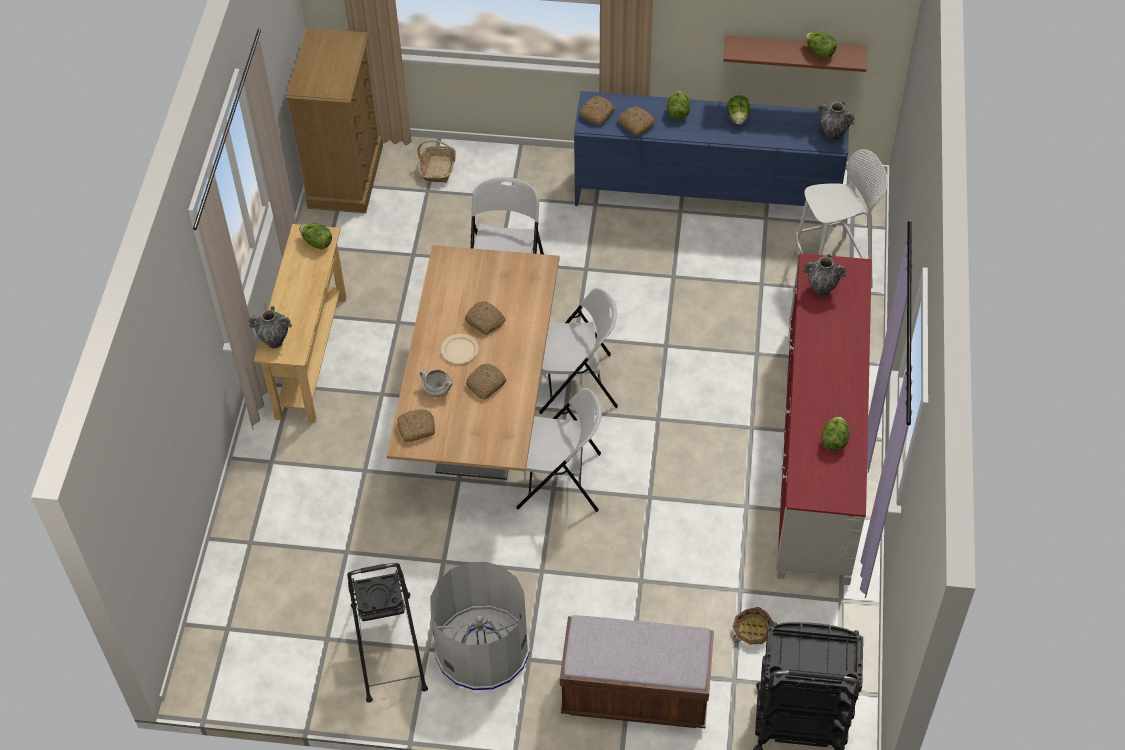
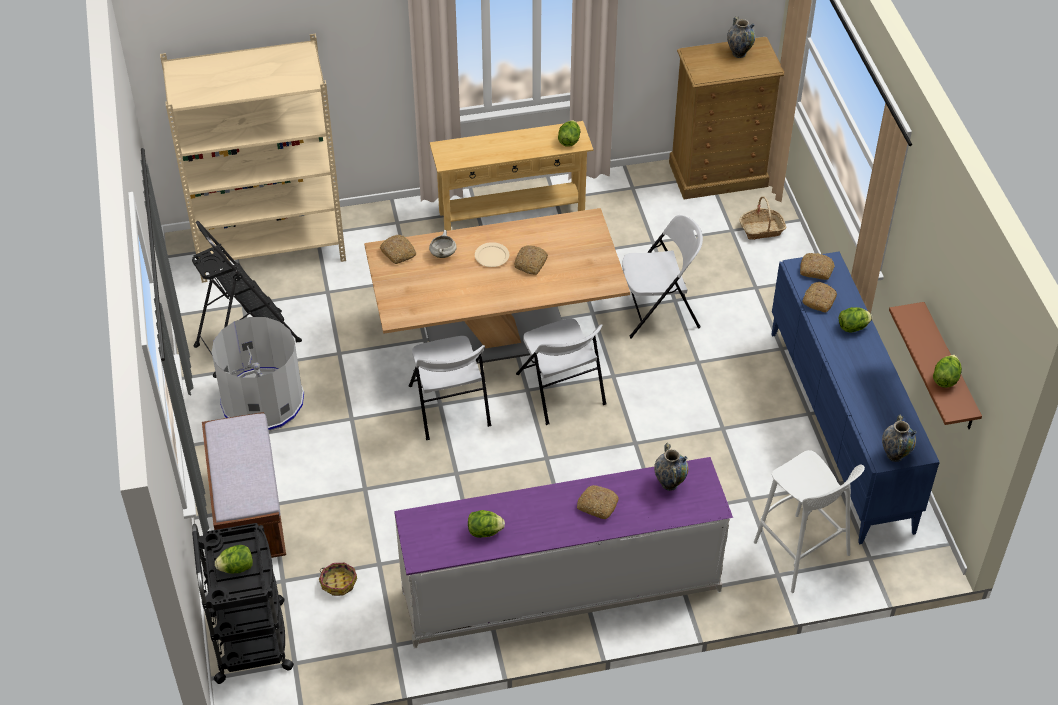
camera: 70 degrees right, 5 degrees down
(245, 592) = (270, 246): none -> beige bookcase
(274, 342) = (453, 148): vase -> vase (739, 53)
(486, 384) = (461, 282): bread -> bread (597, 505)
(738, 118) = (874, 374): lettuce -> lettuce (236, 567)
(817, 450) = (562, 589): red cabinet -> purple cabinet

